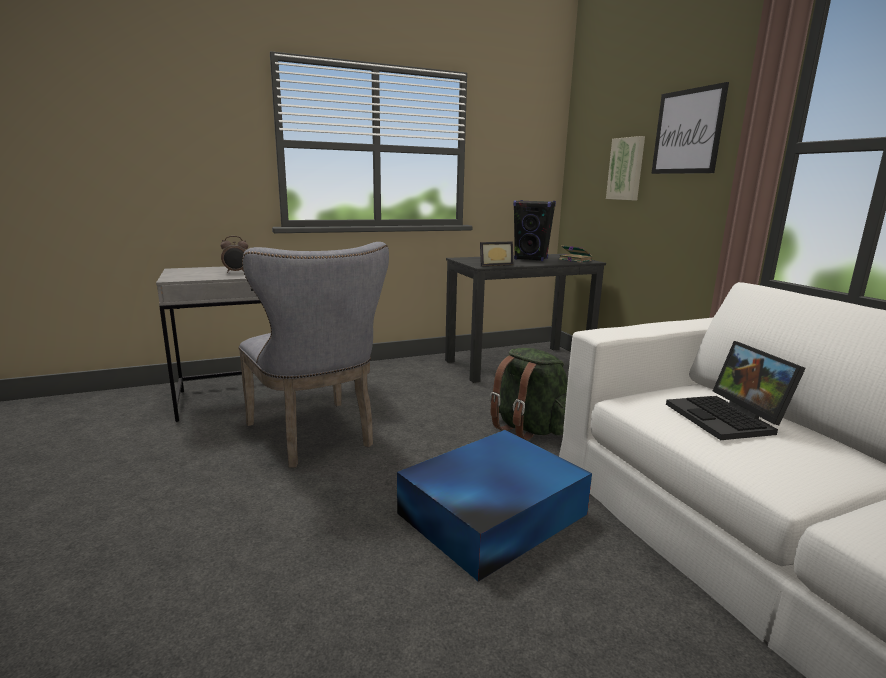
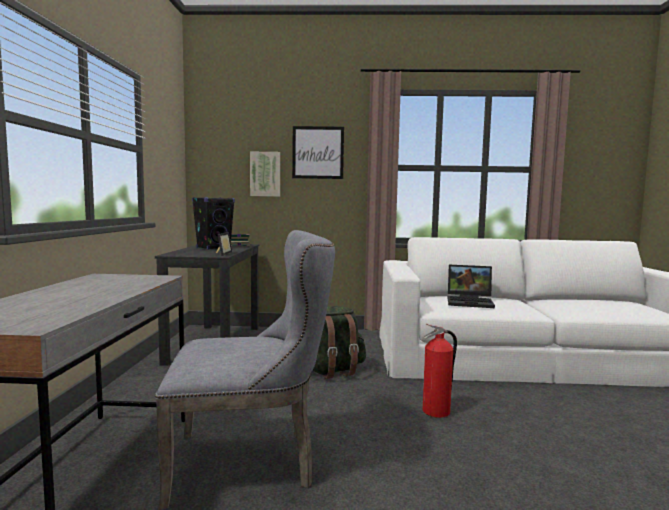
camera: 65 degrees left, 10 degrees down
(236, 272) = (58, 302): alarm clock -> none
(490, 514) = (437, 412): blue storage box -> fire extinguisher

